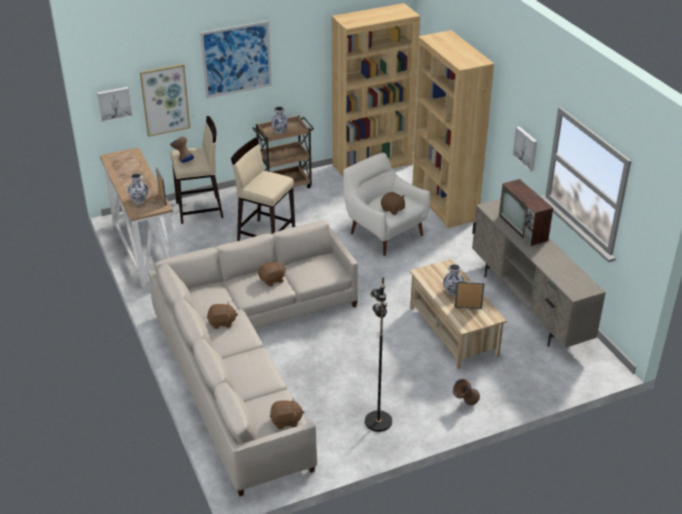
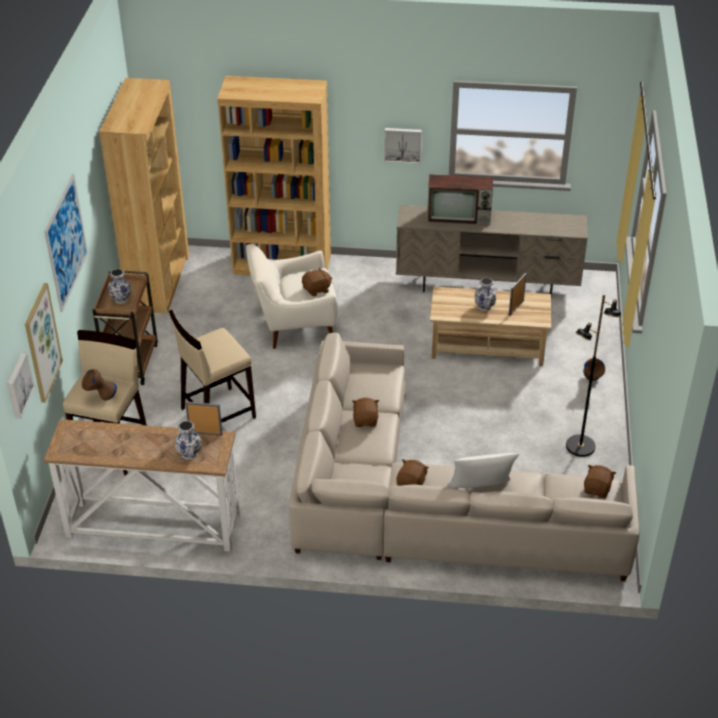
camera: 60 degrees left, 5 degrees up
(239, 358) = (480, 491): none -> white pillow

